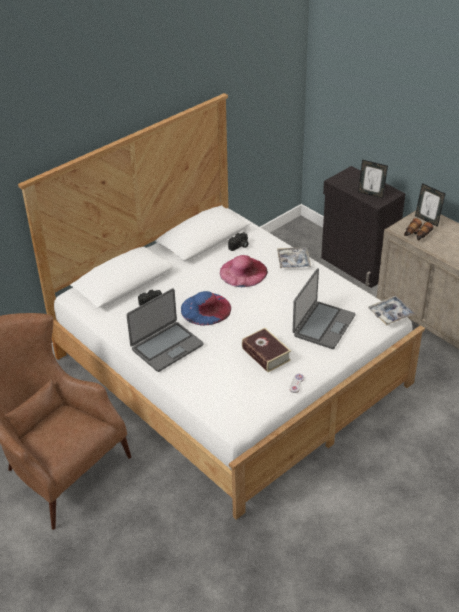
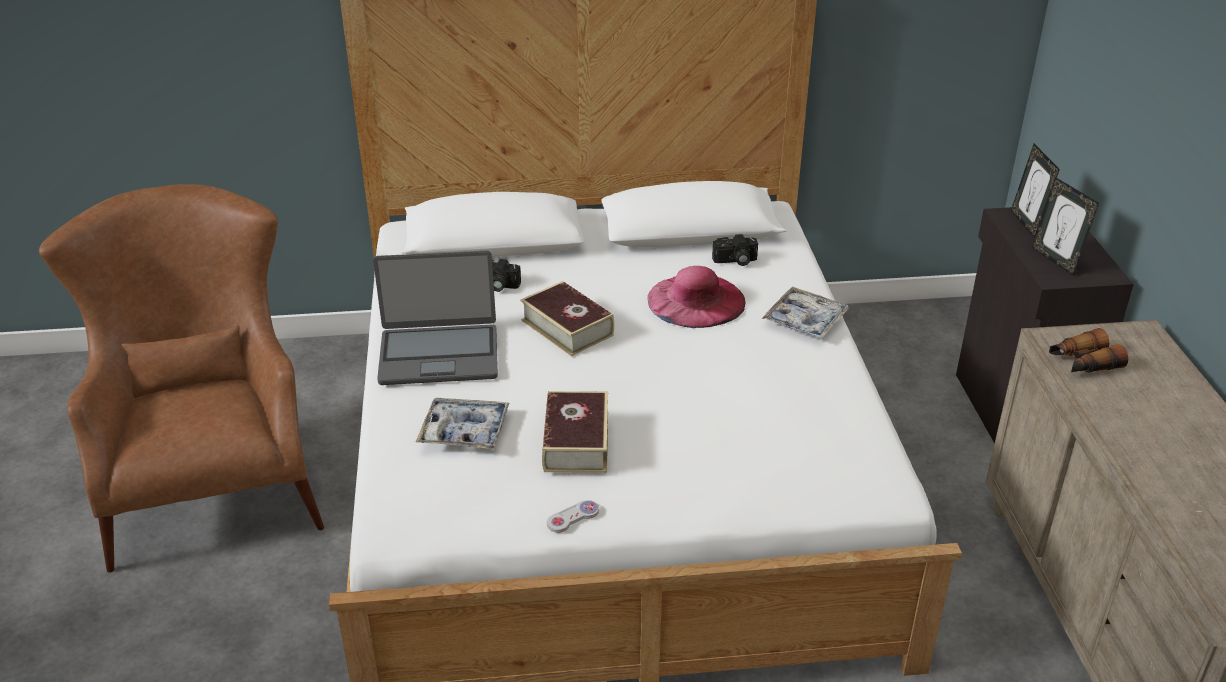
camera: 35 degrees right, 5 degrees down
(205, 309) = (567, 327): blue hat -> book
(323, 325) = (737, 445): laptop -> none
(390, 314) = (895, 487): tray -> tray (464, 431)
(427, 220) = (1136, 347): picture frame -> picture frame (1026, 223)

